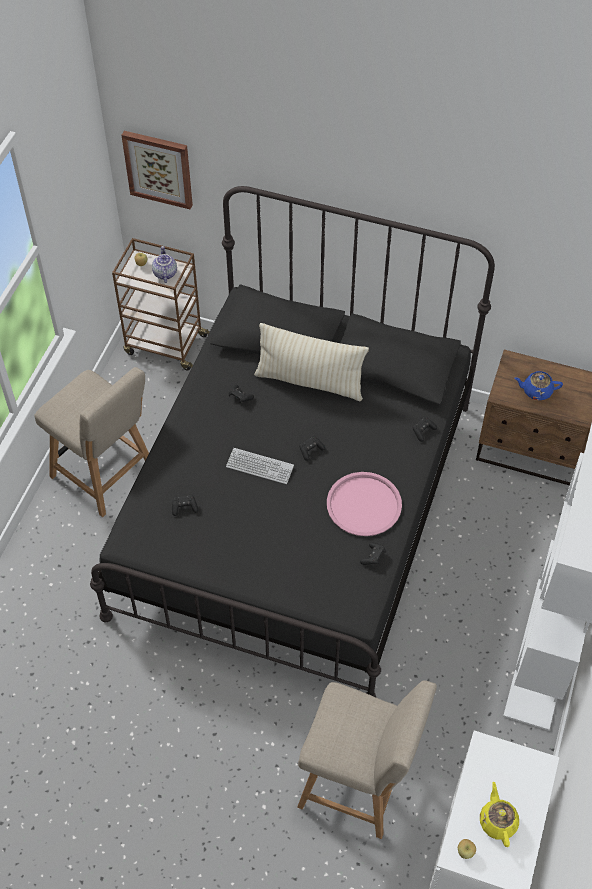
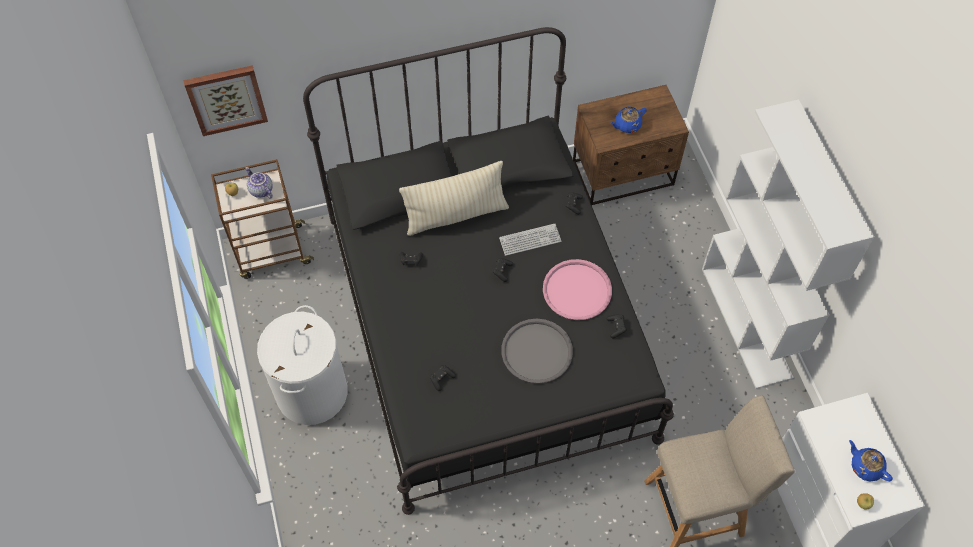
camera: 35 degrees left, 5 degrees up
(106, 475) = (312, 392): beige chair -> white laundry basket
(260, 467) = (473, 308): keyboard -> keyboard (530, 240)
(284, 534) = (536, 351): none -> grey tray
(498, 821) = (865, 466): yellow teapot -> blue teapot

